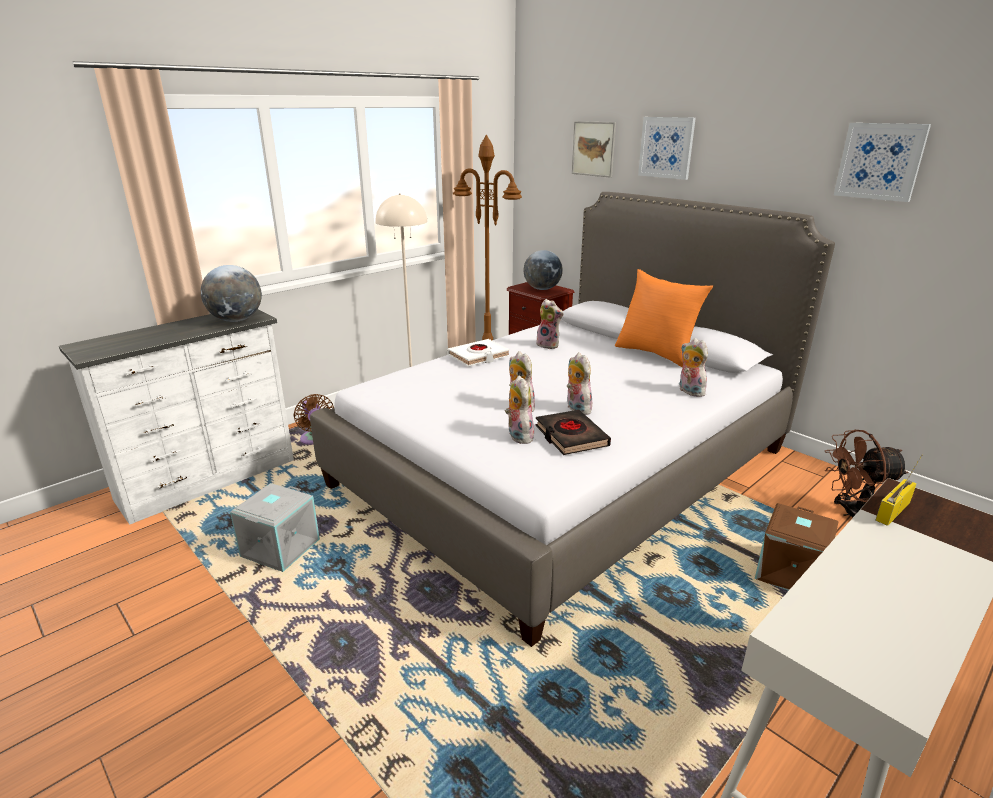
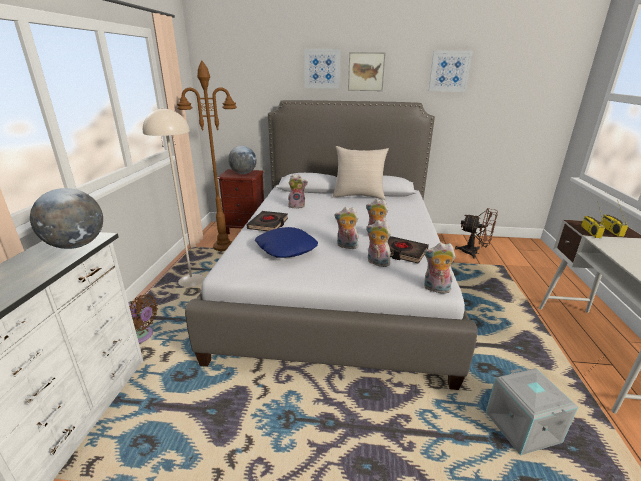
camera: 40 degrees left, 0 degrees up
(280, 548) = (226, 434): grey storage box -> grey storage box (520, 427)
(449, 386) = (286, 248): none -> blue pillow
(478, 356) = (268, 224): white book -> black book
(593, 149) = (265, 72): picture -> picture (366, 71)
(656, 354) = (359, 196): orange pillow -> beige pillow
(689, 391) = (406, 210): plush toy -> plush toy (436, 289)
(791, 574) = (491, 288): brown storage box -> none
(852, 515) = (474, 253): brown fan -> brown fan turned 105 degrees counterclockwise
(950, 525) = (610, 230): none -> radio

